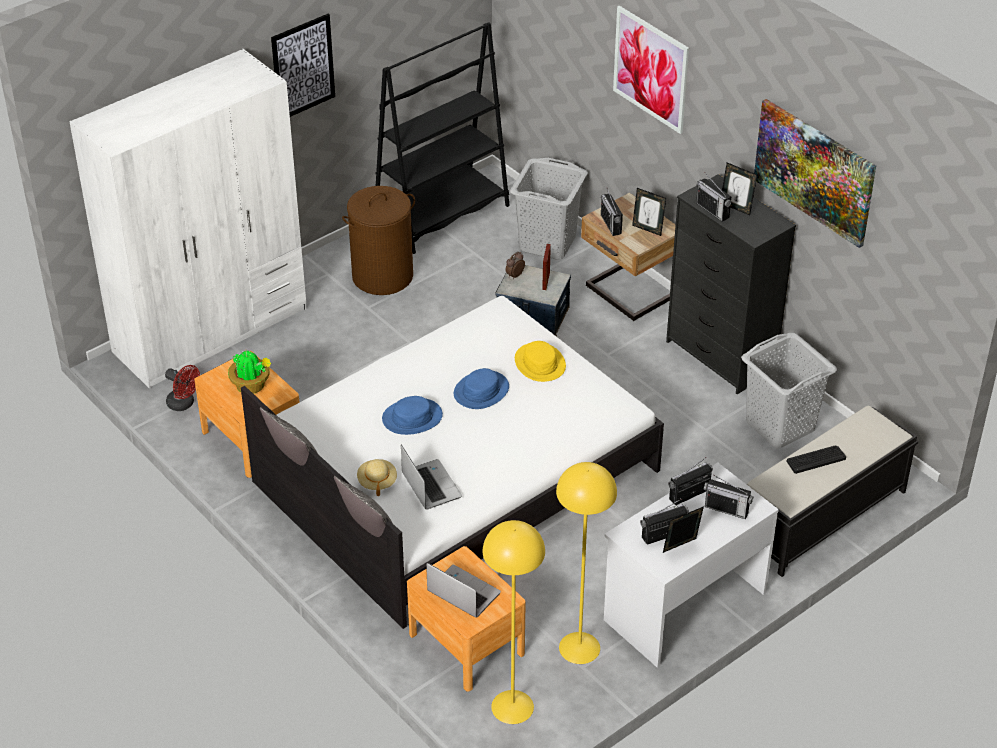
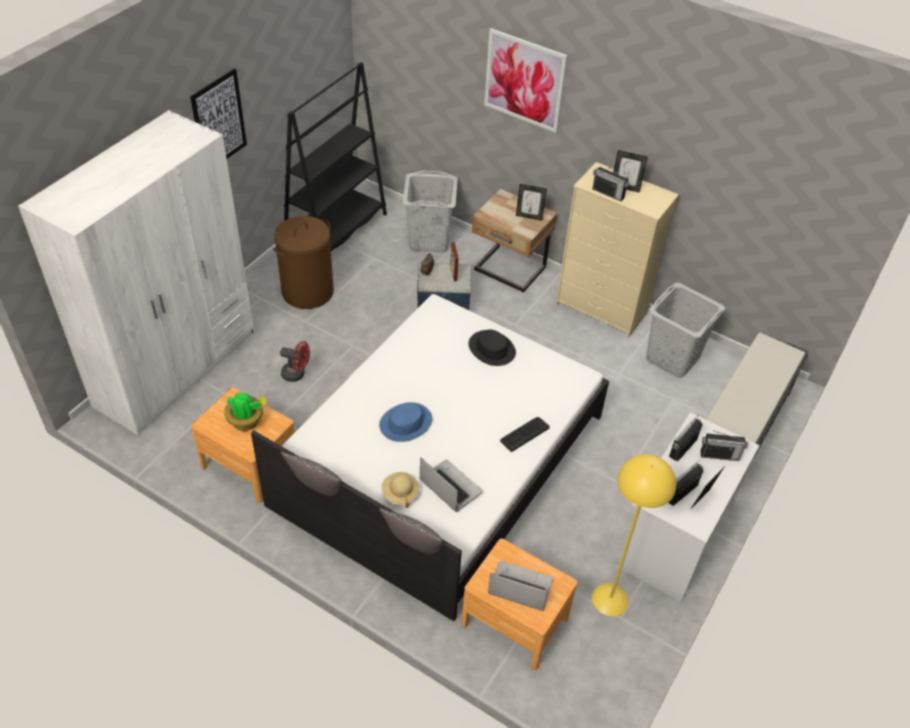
camera: 20 degrees left, 5 degrees up
(184, 404) = (175, 443): red fan -> red fan (297, 374)
(481, 391) = (454, 384): blue hat -> none
(512, 706) = (579, 675): yellow floor lamp -> none
(540, 363) = (492, 349): yellow hat -> black hat
(611, 224) = (498, 217): radio -> none
(721, 356) = (602, 309): black dresser -> beige dresser
(814, 171) = (701, 146): picture -> none
(815, 459) = (746, 388): keyboard -> keyboard (524, 434)

